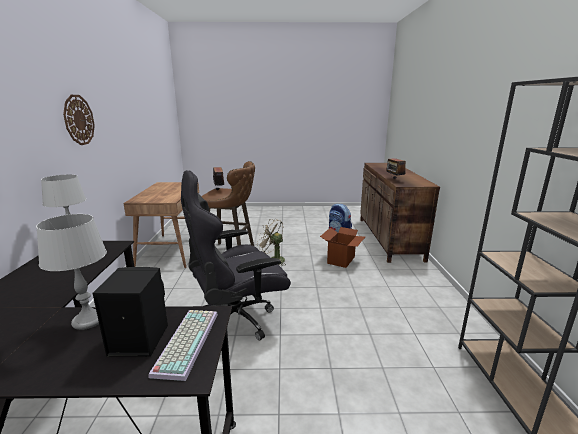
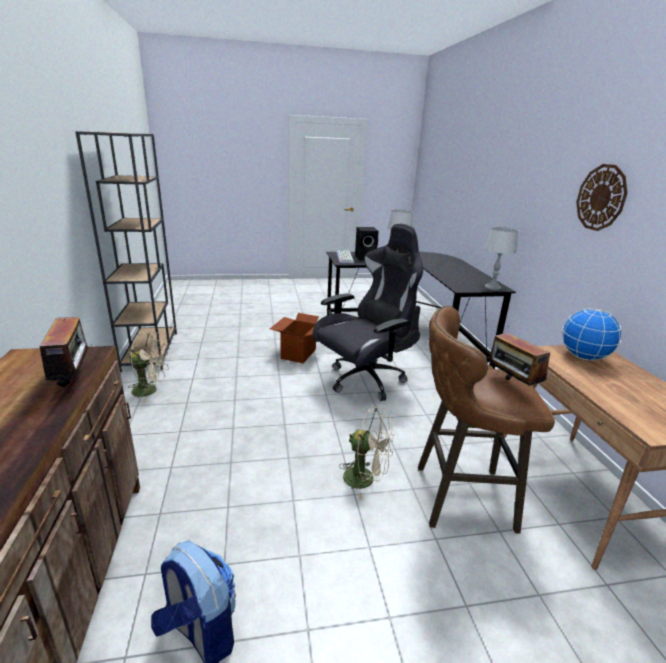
camera: 170 degrees right, 5 degrees up
(154, 198) = (583, 357): none -> globe
(341, 260) = (231, 489): cardboard box -> cardboard box (298, 354)
(443, 320) = (150, 390): none -> beige fan

